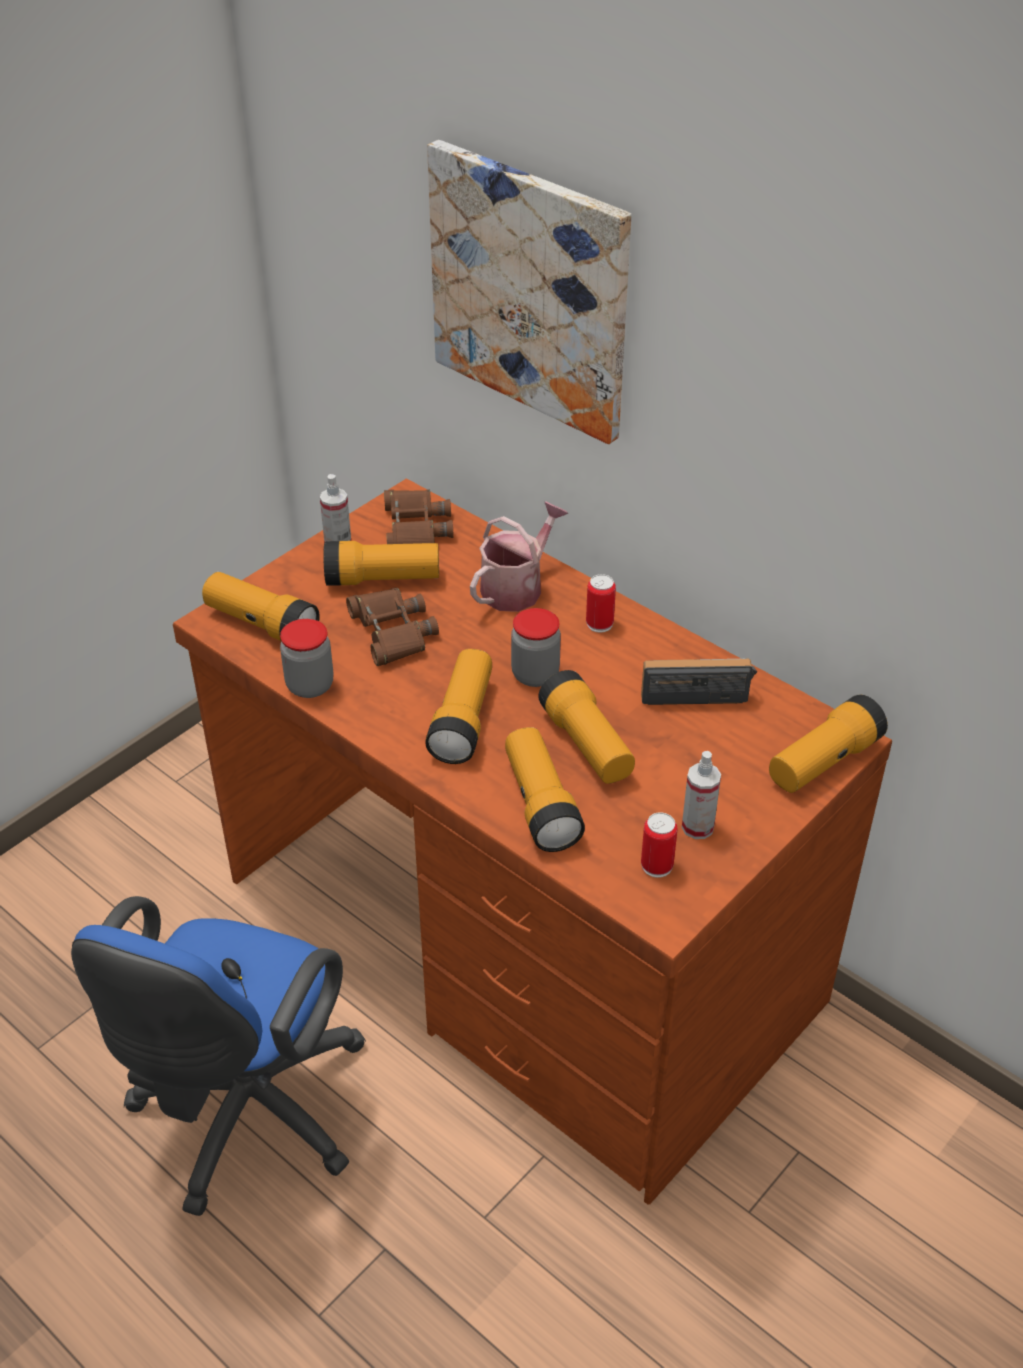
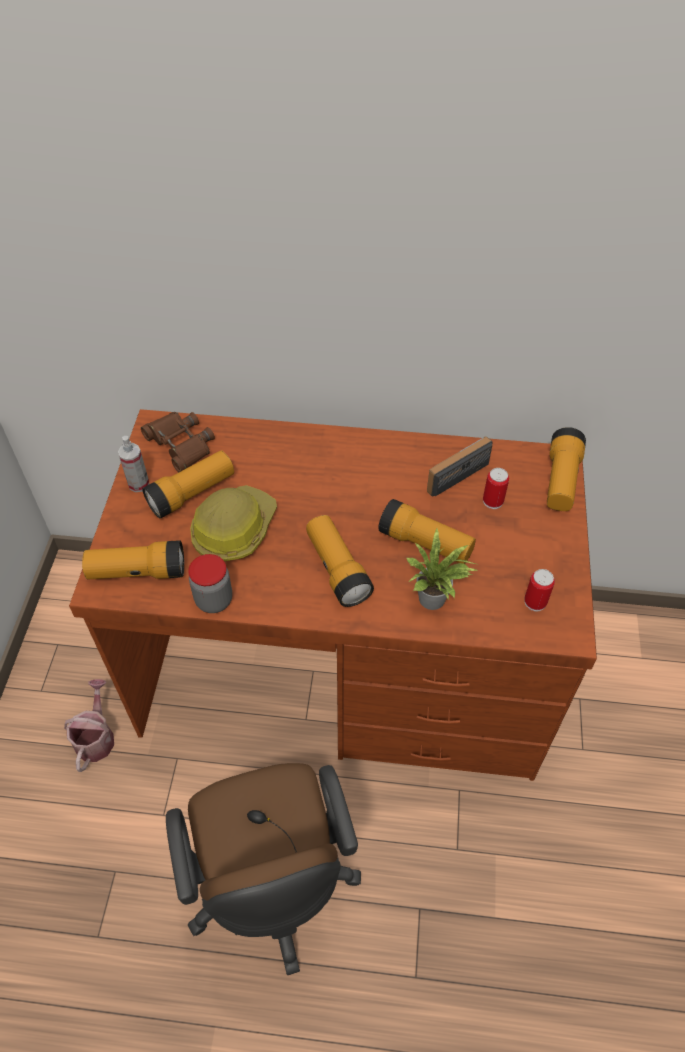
camera: 35 degrees left, 10 degrees up
(244, 1117) = (272, 887): blue office chair -> brown office chair
(392, 632) = (233, 530): brown binoculars -> hard hat
(517, 587) = (285, 454): watering can -> watering can (96, 737)
(531, 290) = (238, 237): picture -> none
(535, 675) = (352, 511): jar -> none
(540, 804) = (435, 600): flashlight -> potted plant
(599, 624) = (359, 454): can -> can (493, 501)
(697, 827) = (534, 562): spray bottle -> none

